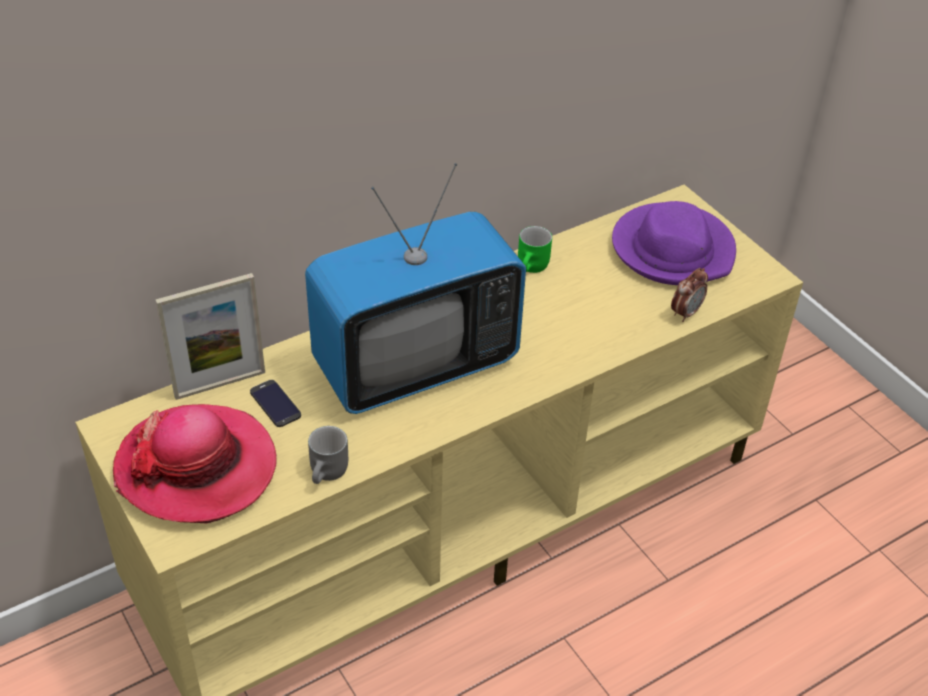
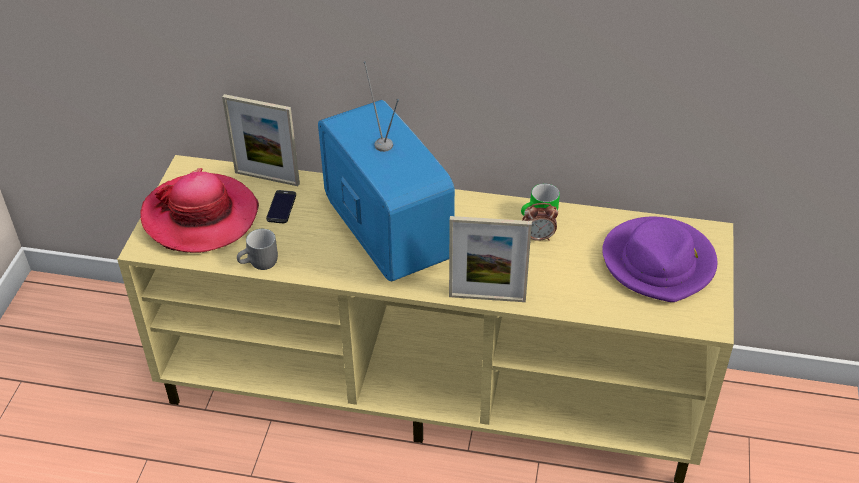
camera: 45 degrees right, 0 degrees up
(415, 365) = (386, 233): television -> television turned 135 degrees counterclockwise
(580, 366) = (487, 297): none -> picture frame
(685, 313) = (608, 309): alarm clock -> alarm clock (538, 237)

